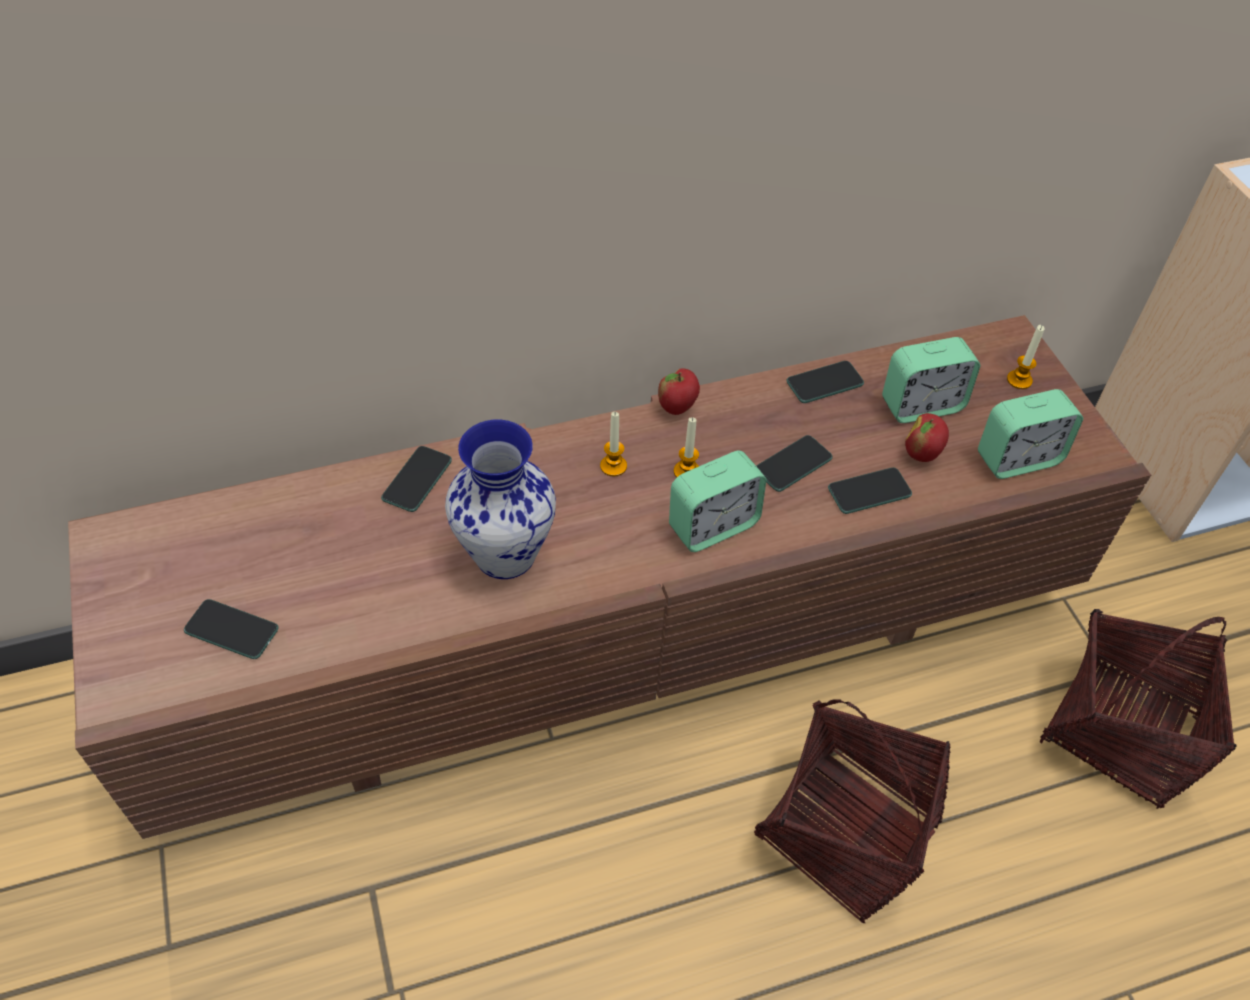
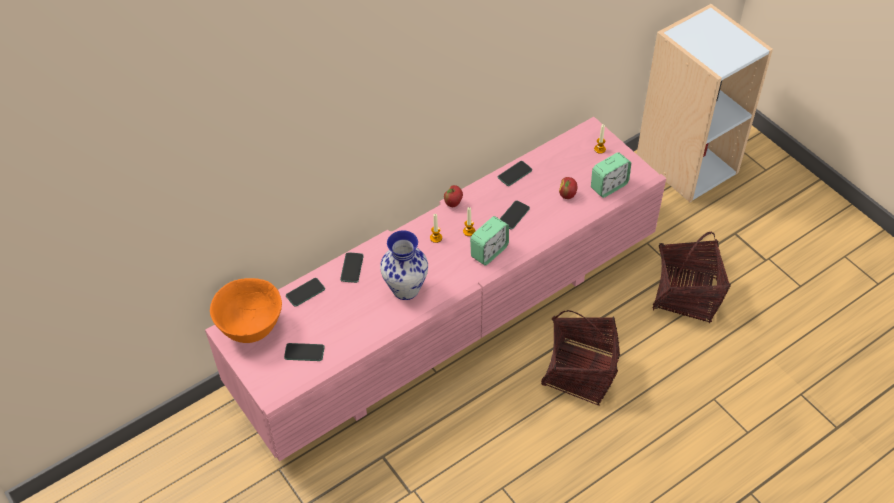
camera: 15 degrees left, 0 degrees up
(159, 542) = (251, 327): none -> orange bowl
(618, 632) = (447, 317): brown tv stand -> pink tv stand
(869, 492) = (550, 218): phone -> phone (305, 292)
(921, 405) = (560, 173): alarm clock -> none

